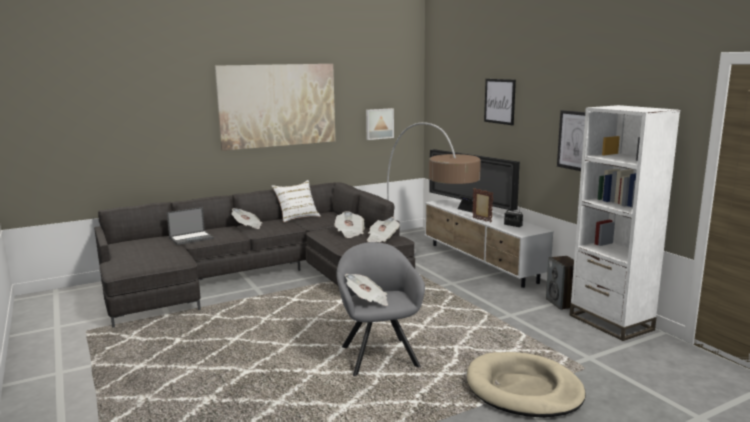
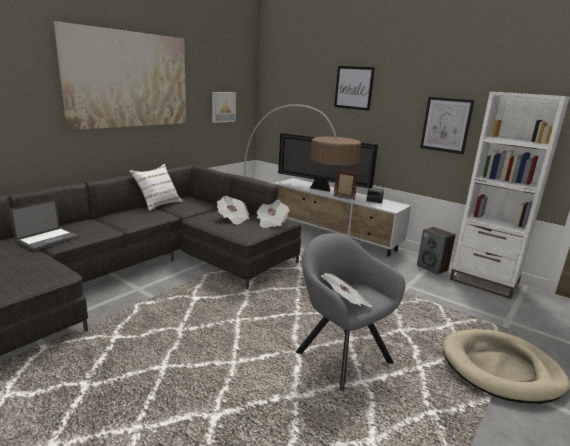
camera: 25 degrees left, 5 degrees up
(247, 226) = (110, 218): newspaper -> none

